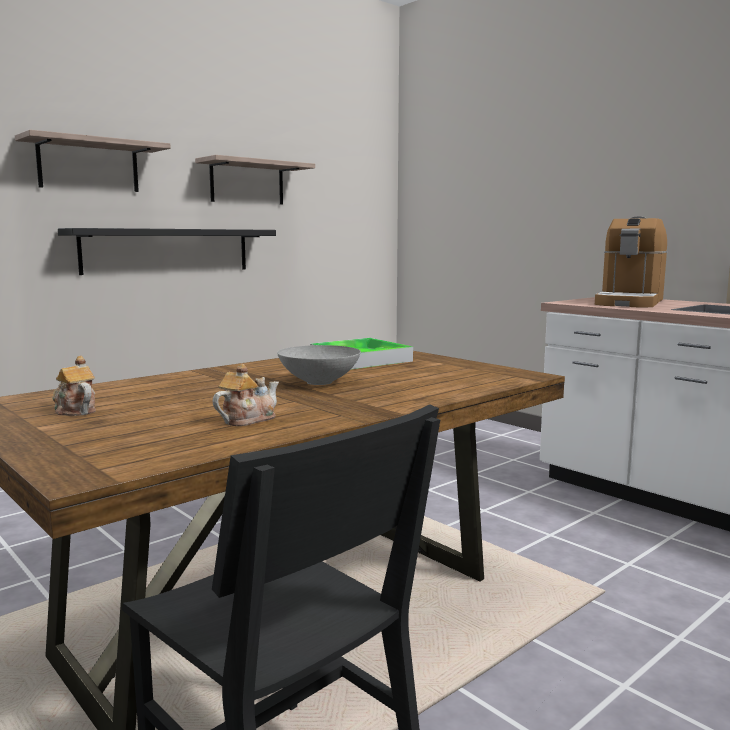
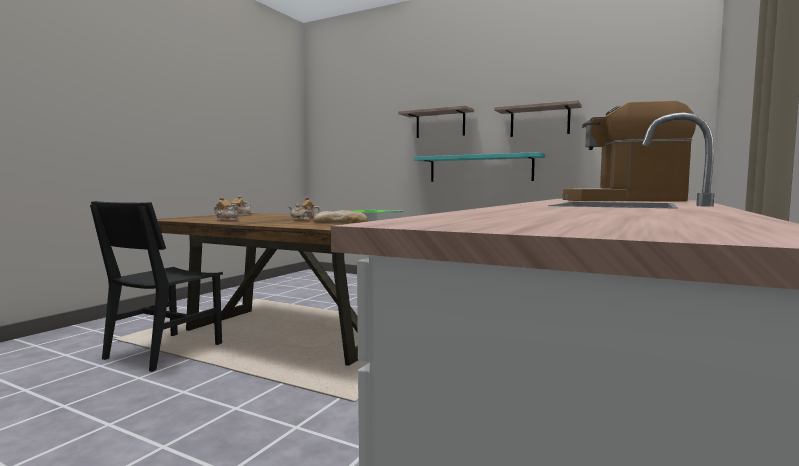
camera: 70 degrees right, 5 degrees down
(168, 250) = (480, 168): black shelf -> turquoise shelf
(320, 382) = (304, 220): grey bowl -> teapot
(402, 372) = (340, 222): none -> bread

